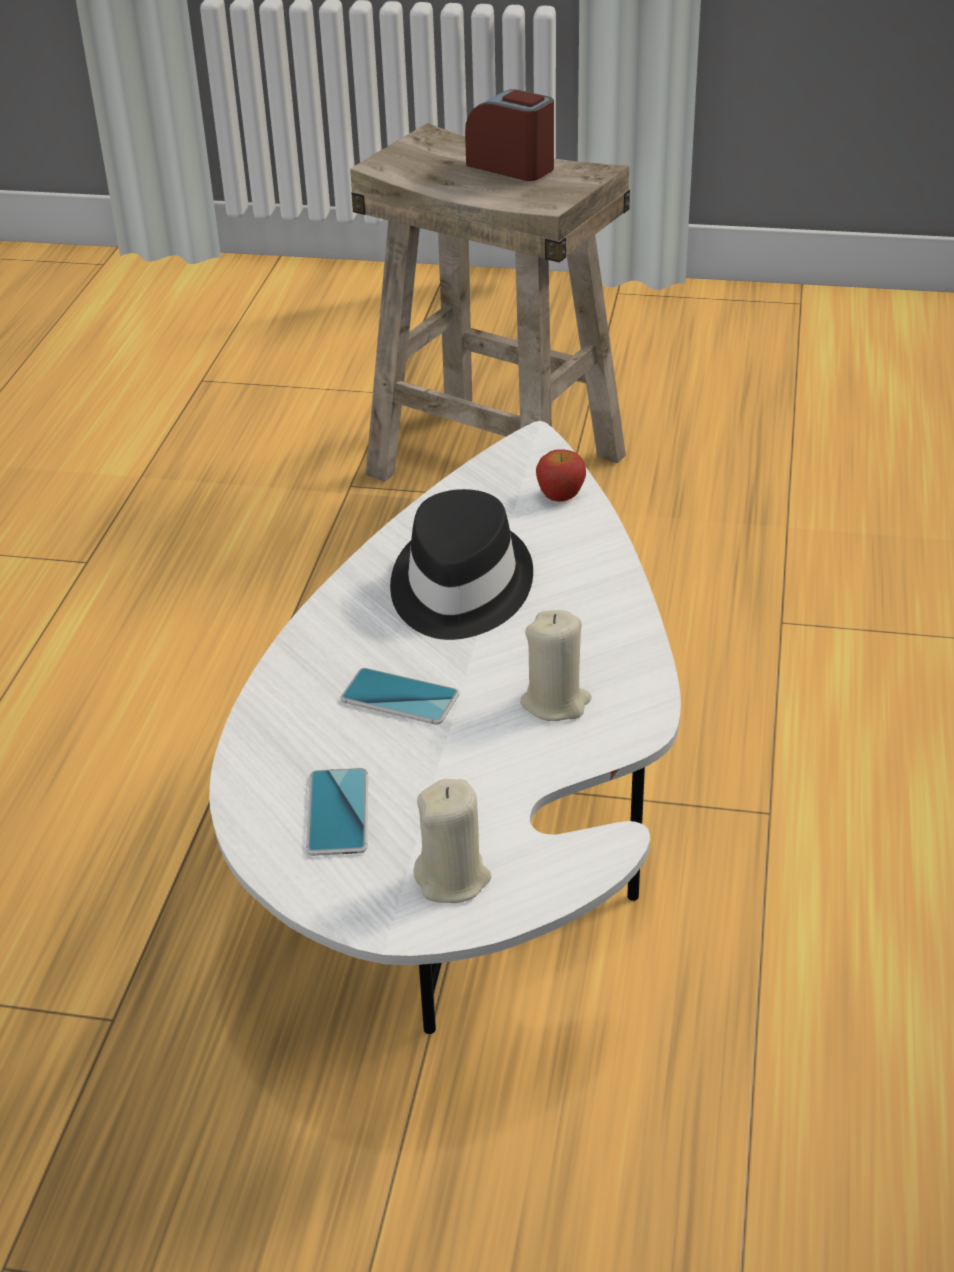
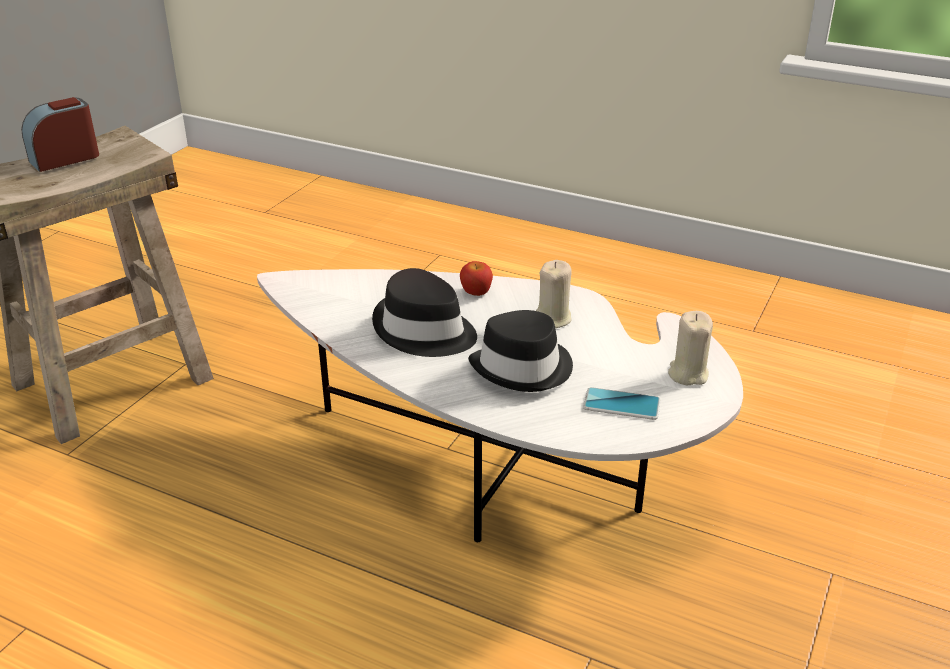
camera: 75 degrees left, 5 degrees down
(399, 698) = (523, 368): phone -> black hat
(560, 495) = (350, 282): apple -> apple (476, 292)

